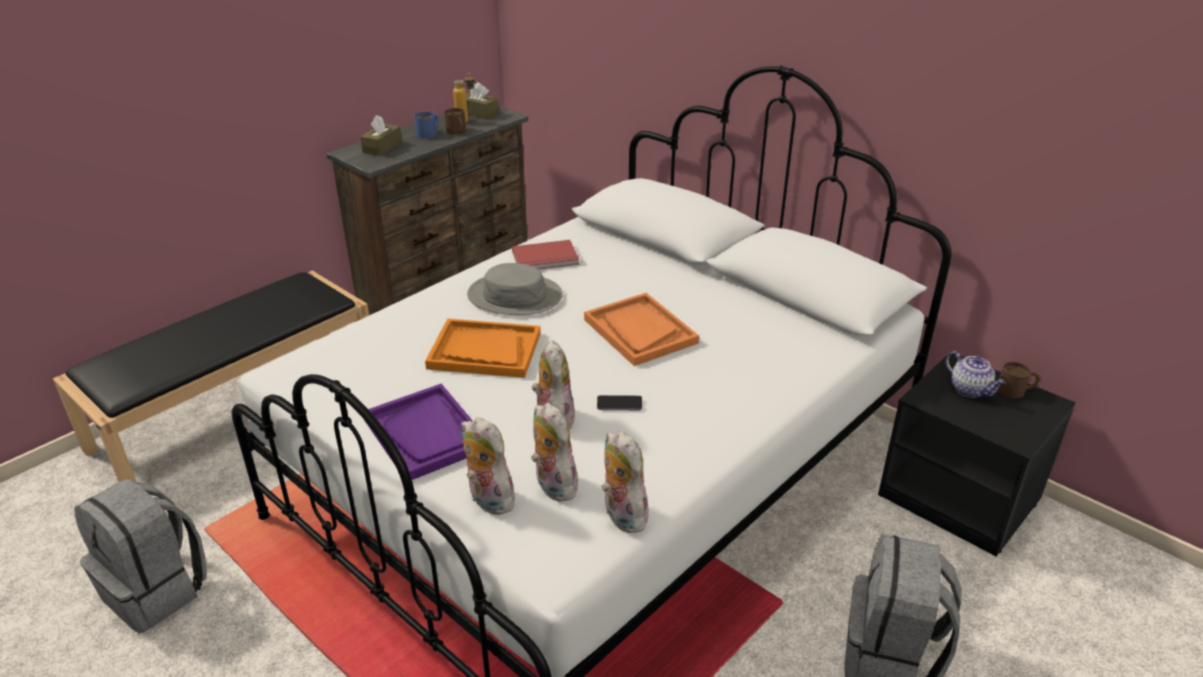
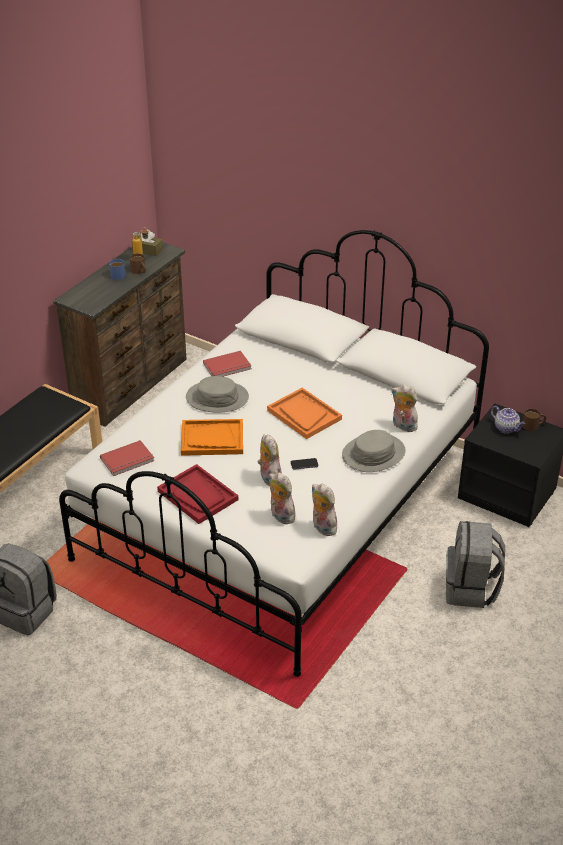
camera: 10 degrees left, 5 degrees up
(341, 368) = (128, 460): none -> red book
(382, 147) = (91, 291): brown tissue box -> none
(426, 434) = (198, 495): purple tray -> red tray
(488, 500) = (247, 528): plush toy -> plush toy (403, 426)
(740, 400) = (373, 454): none -> grey hat

